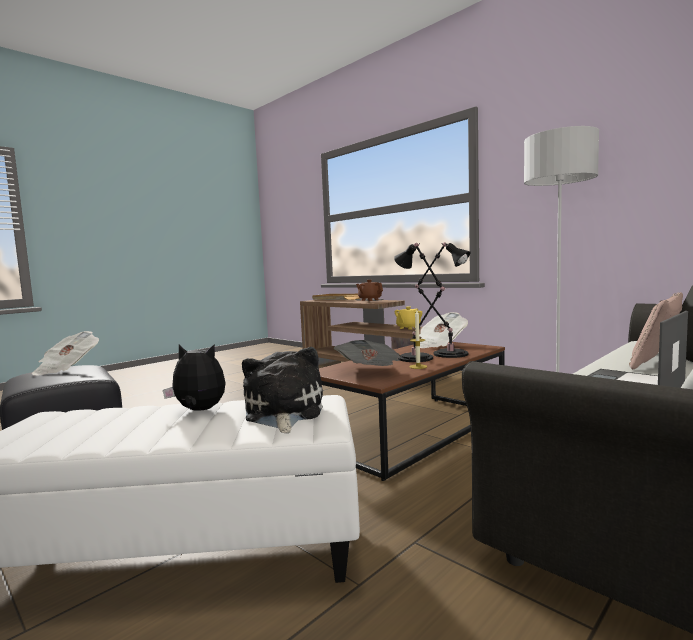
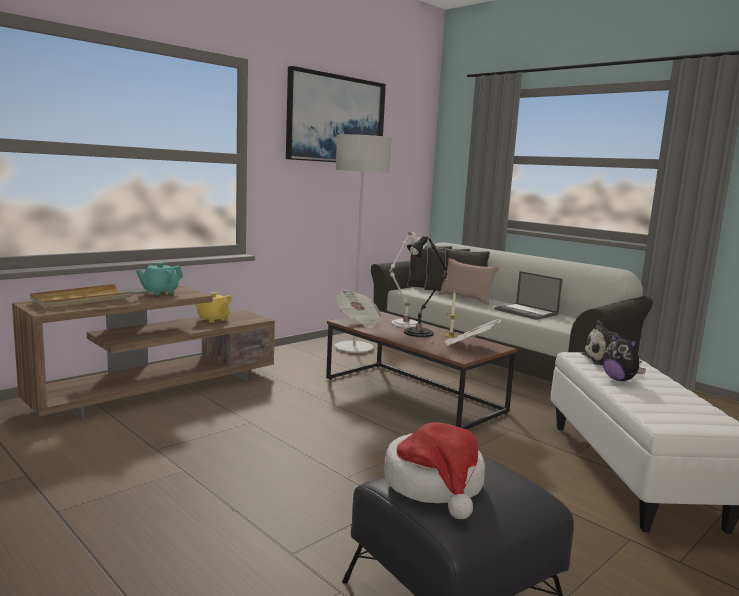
camera: 90 degrees left, 5 degrees up
(67, 368) = (435, 485): newspaper -> hat
(199, 411) = (619, 379): plush toy -> plush toy turned 45 degrees counterclockwise
(369, 300) = (160, 292): brown teapot -> turquoise teapot
(448, 354) = (403, 324): black table lamp -> white table lamp
(593, 123) = (335, 119): none -> picture

